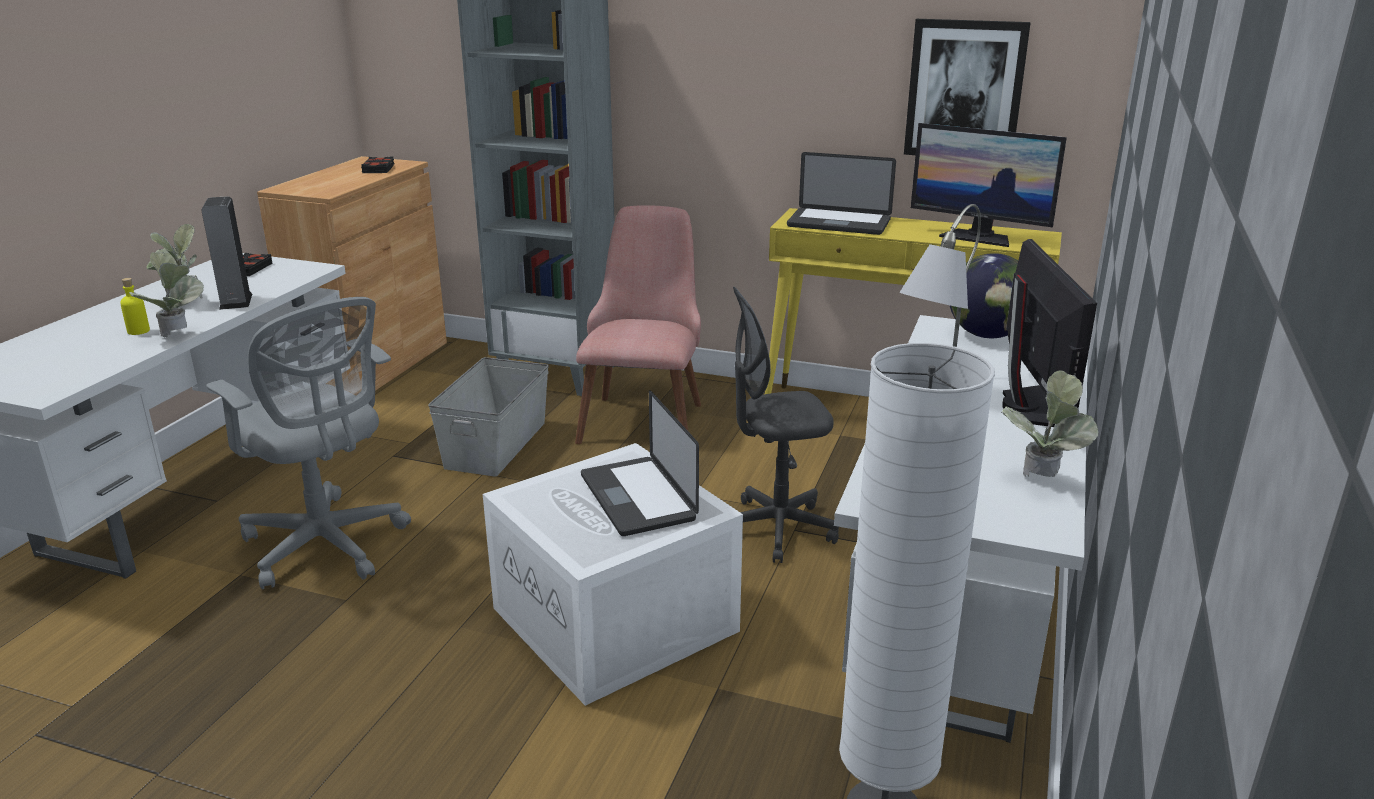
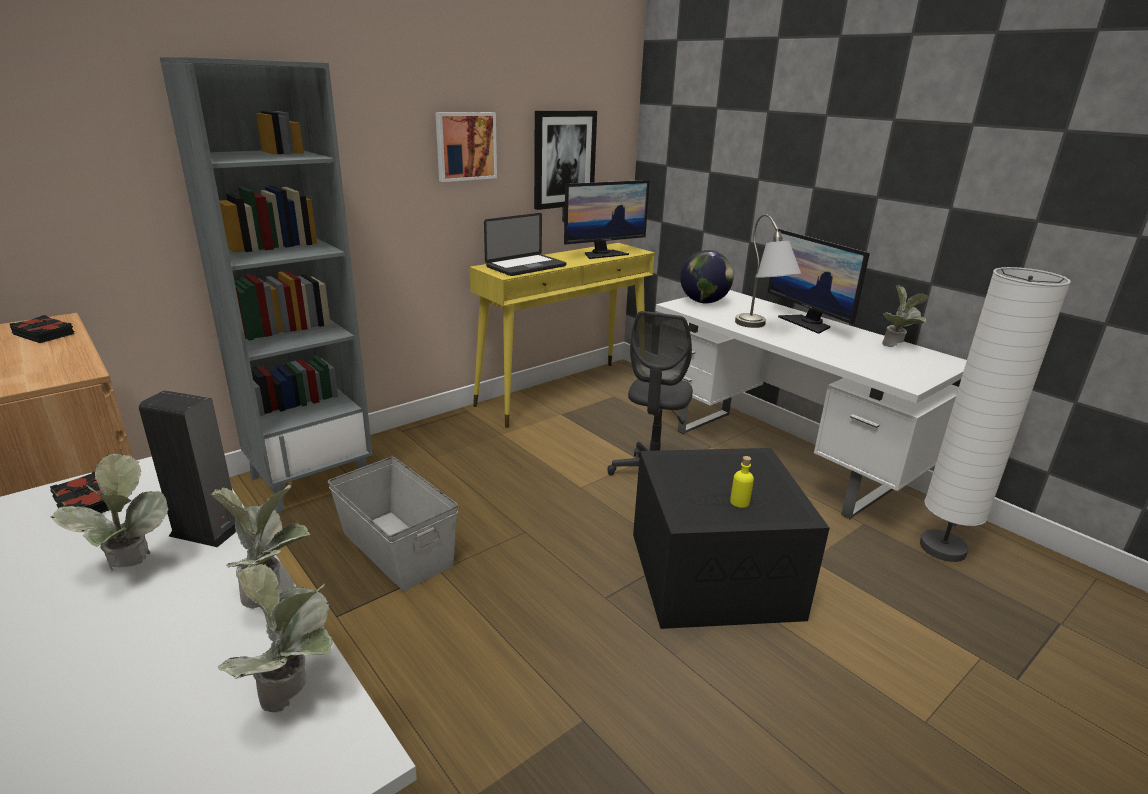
camera: 60 degrees left, 0 degrees up
(88, 368) = (295, 696): none -> potted plant
(138, 331) = (197, 628): yellow bottle -> yellow bottle (739, 502)
(327, 547) = (472, 711): grey office chair -> none
(618, 620) = (715, 572): white storage box -> black storage box
(637, 497) = (725, 473): laptop -> none
(645, 415) = (442, 466): pink chair -> none
(803, 58) = (465, 146): none -> picture
(1029, 407) = (807, 323): monitor -> monitor turned 150 degrees counterclockwise

